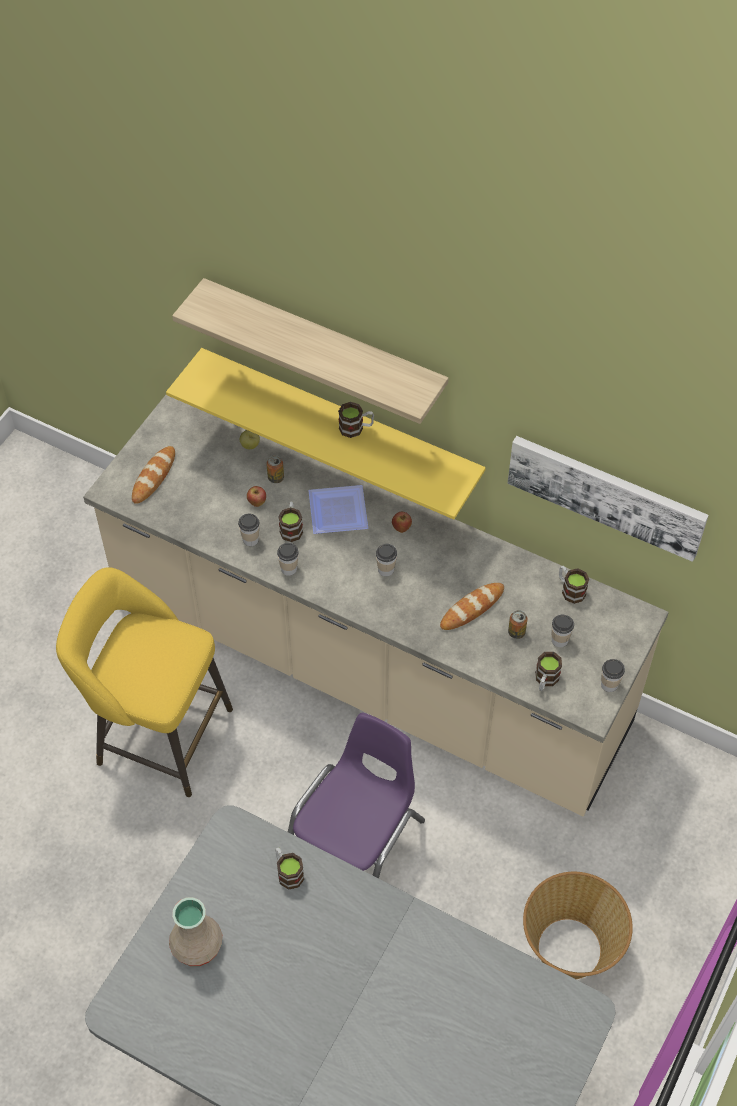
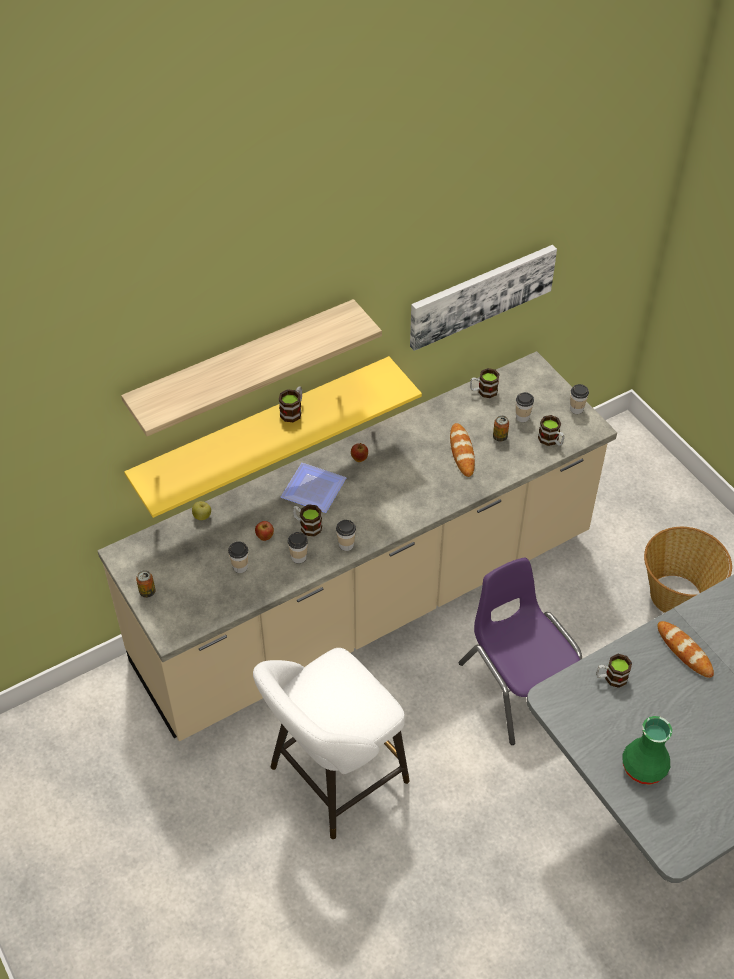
camera: 60 degrees left, 5 degrees down
(154, 477) = (181, 596): bread -> bread (684, 651)
(157, 734) = (333, 779): yellow stool -> white stool
(195, 945) = (643, 768): beige vase -> green vase
(275, 478) = (249, 514): can -> can (147, 592)
(386, 569) = (391, 485): cup -> cup (240, 566)

